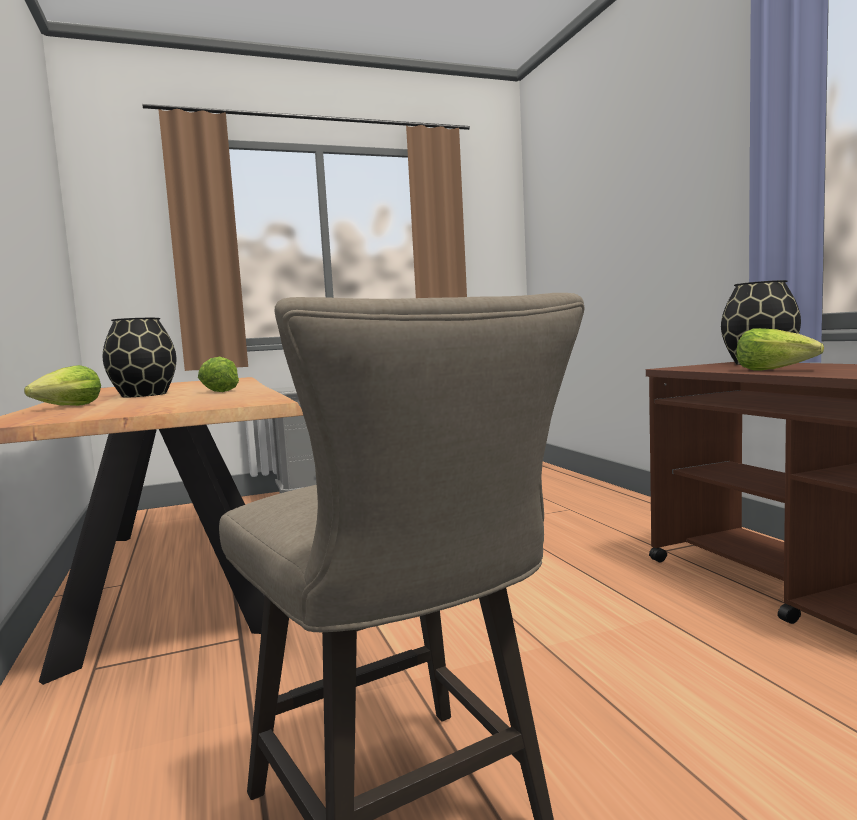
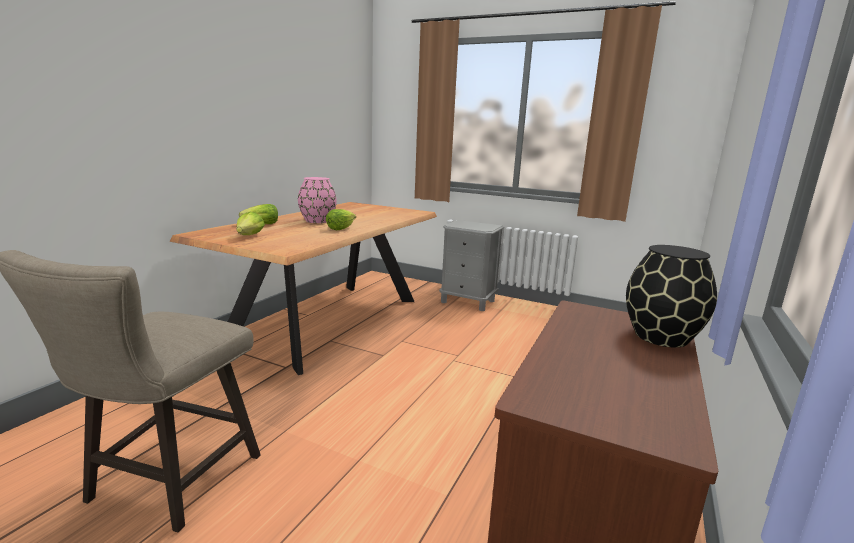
camera: 45 degrees right, 10 degrees up
(143, 395) = (317, 221): black vase -> pink vase
(774, 370) = (576, 352): lettuce -> lettuce (249, 236)

